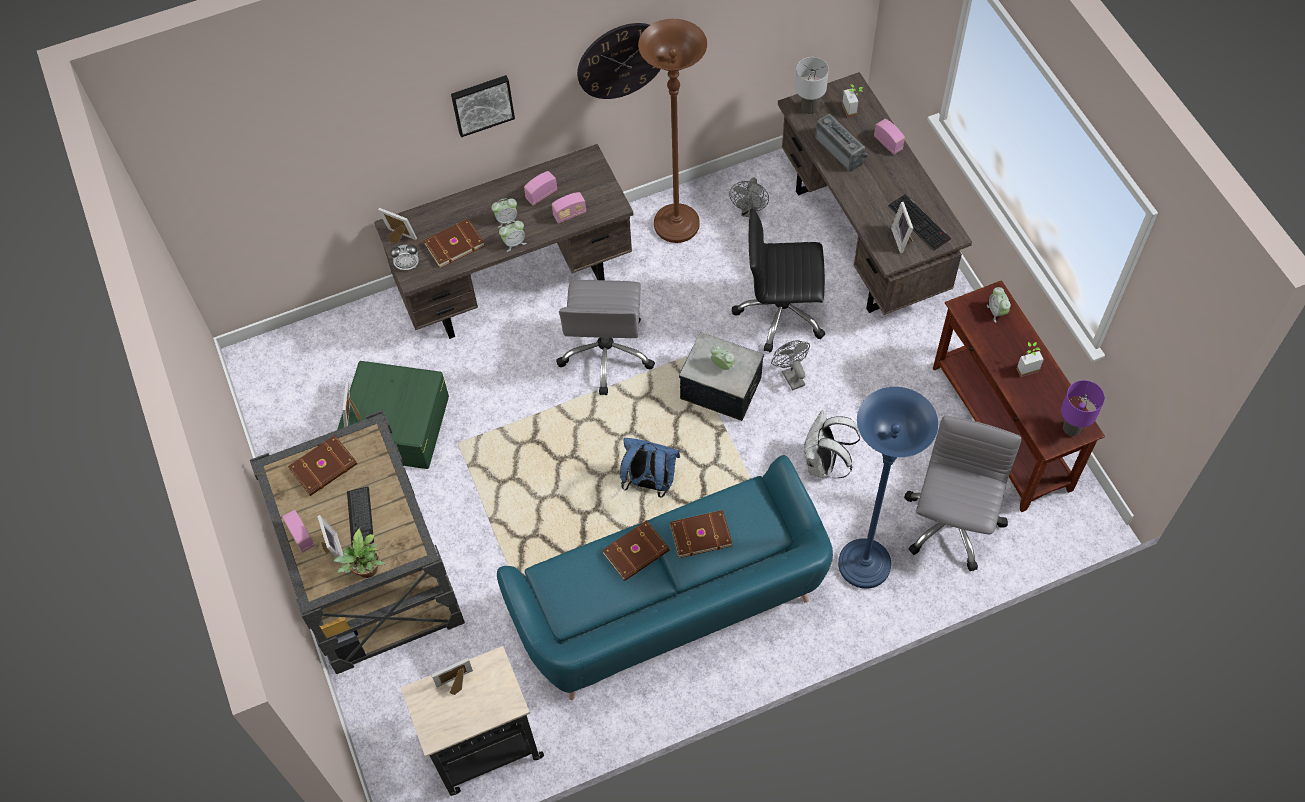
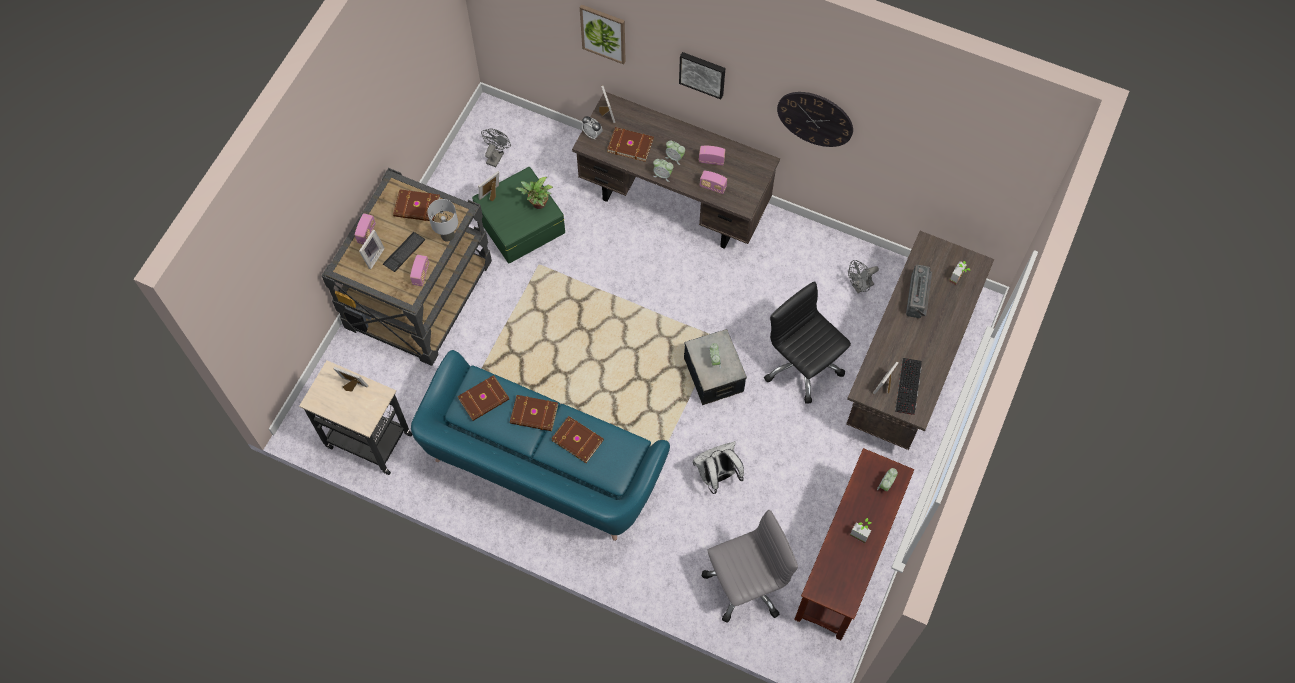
camera: 45 degrees right, 5 degrees up
(350, 144) = (603, 33): none -> picture
(367, 572) = (375, 284): potted plant -> potted plant (537, 204)
(576, 584) = (484, 399): none -> brown book
(606, 353) = (675, 292): grey office chair -> none
(649, 482) = (611, 388): blue backpack -> none
(676, 225) = (806, 254): brown floor lamp -> none
(790, 375) = (762, 407): grey fan -> grey fan (496, 155)
(808, 108) = (932, 252): white table lamp -> white table lamp (448, 235)
(864, 565) = (668, 553): blue floor lamp -> none
(888, 143) = (953, 320): radio -> radio (421, 274)
(1070, 428) = (839, 593): purple table lamp -> none

